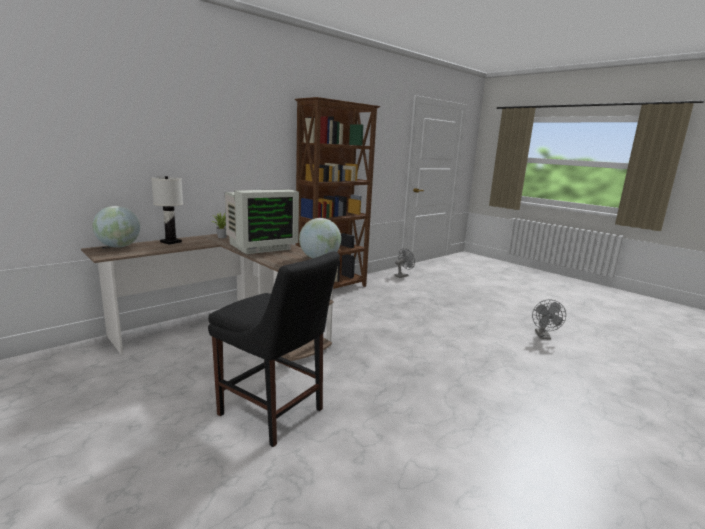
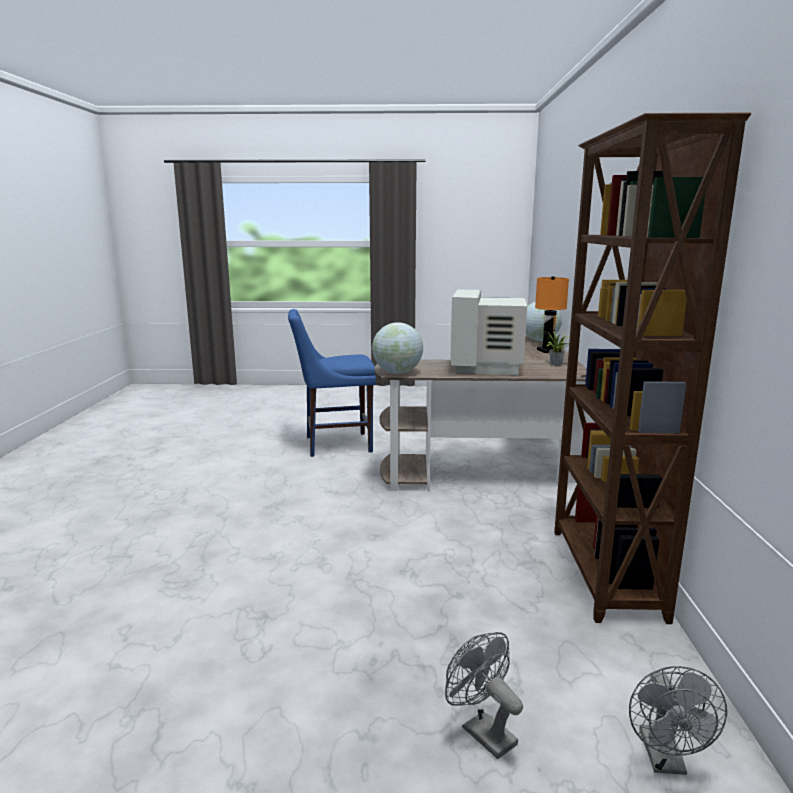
camera: 135 degrees right, 0 degrees up
(171, 242) = (547, 351): white table lamp -> orange table lamp
(274, 414) = (334, 444): black chair -> blue chair
(543, 336) = (105, 674): grey fan -> grey fan (482, 731)

